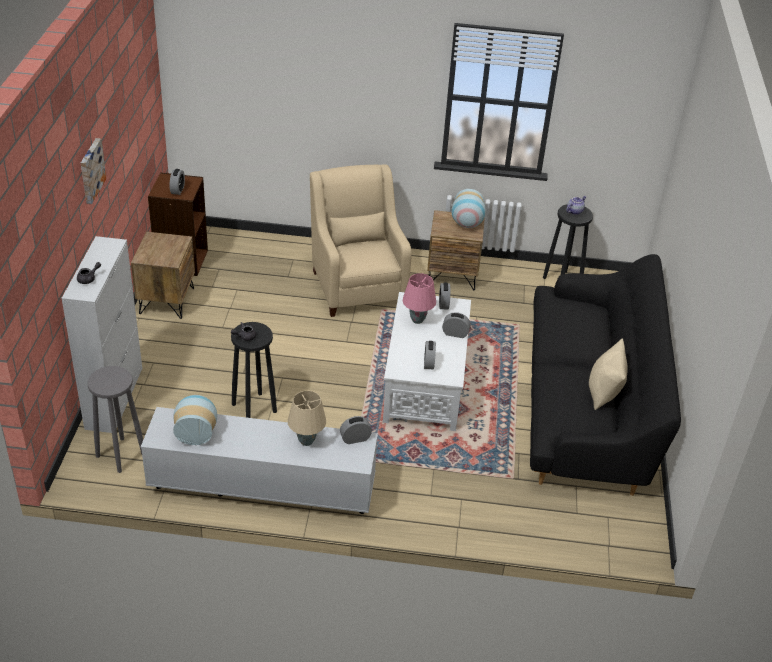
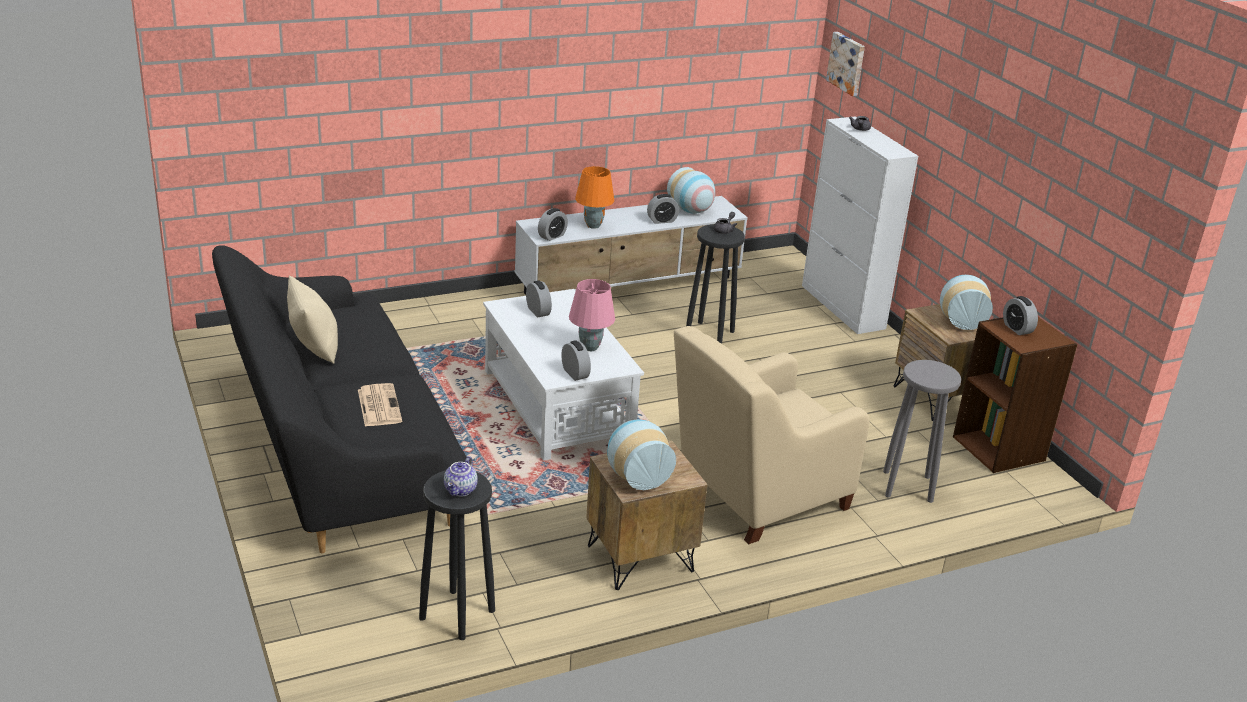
camera: 150 degrees right, 10 degrees down
(90, 170) = (956, 101): picture -> picture (847, 63)
(120, 454) = (774, 275): grey stool -> grey stool (908, 486)
(156, 247) = (960, 321): none -> vase
(306, 441) = (593, 225): beige table lamp -> orange table lamp
(357, 285) = (755, 494): beige armchair -> beige armchair turned 105 degrees clockwise
(455, 333) = (533, 346): alarm clock -> alarm clock (662, 220)
(578, 328) = (378, 405): none -> newspaper

